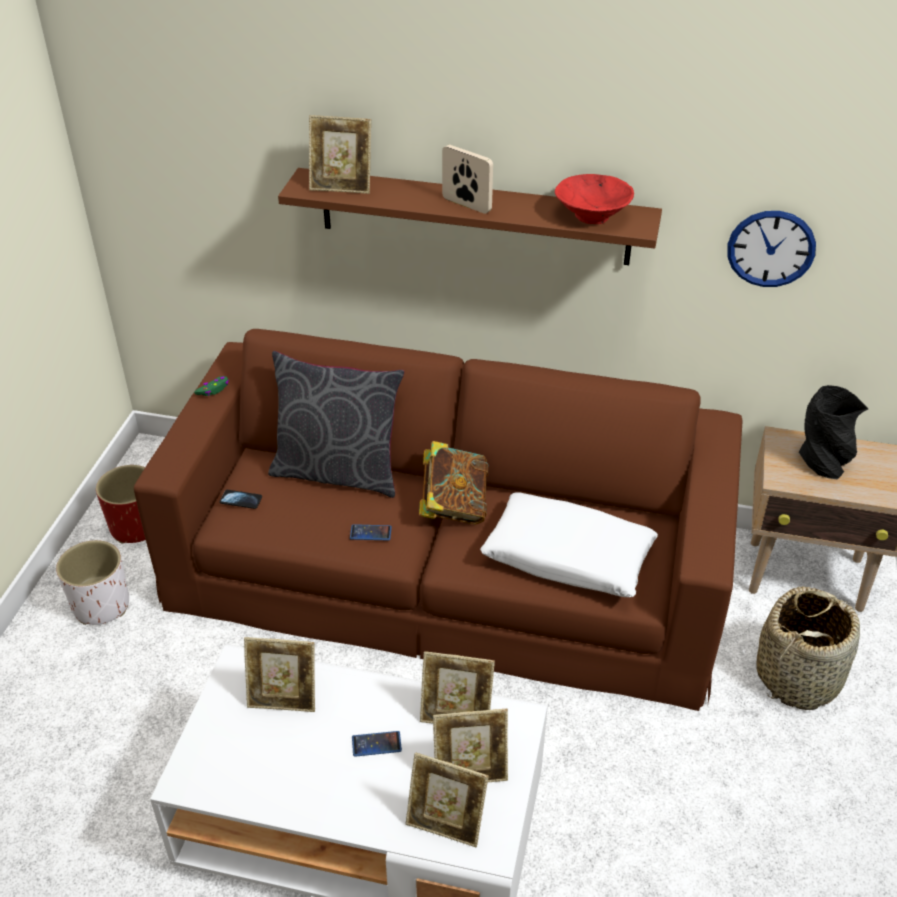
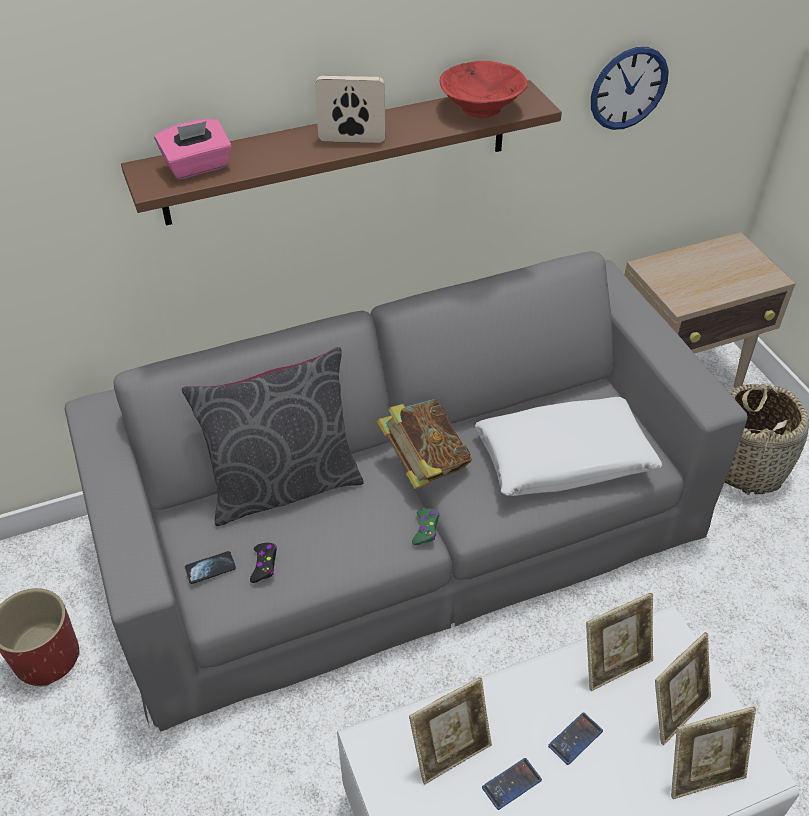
camera: 35 degrees left, 5 degrees up
(102, 605) = (84, 767): white planter -> none
(213, 389) = (104, 463): green game controller -> green game controller (426, 529)
(276, 516) = (264, 565): none -> black game controller
(342, 186) = (197, 167): picture frame -> pink tissue box
(370, 533) = (373, 531): phone -> phone (511, 784)
(449, 568) = (404, 525): brown sofa -> grey sofa
(823, 463) = (697, 274): black vase -> none

